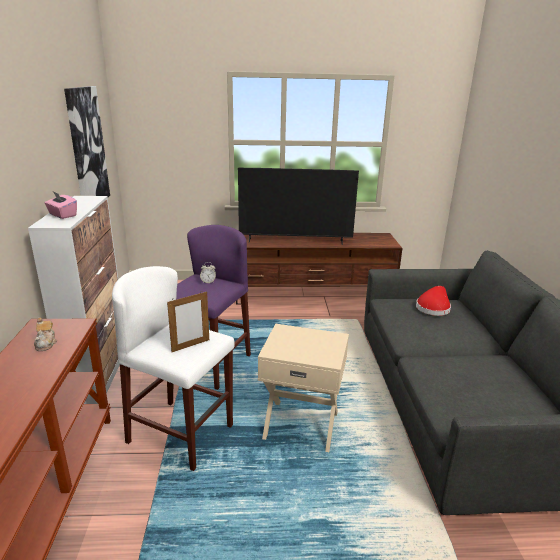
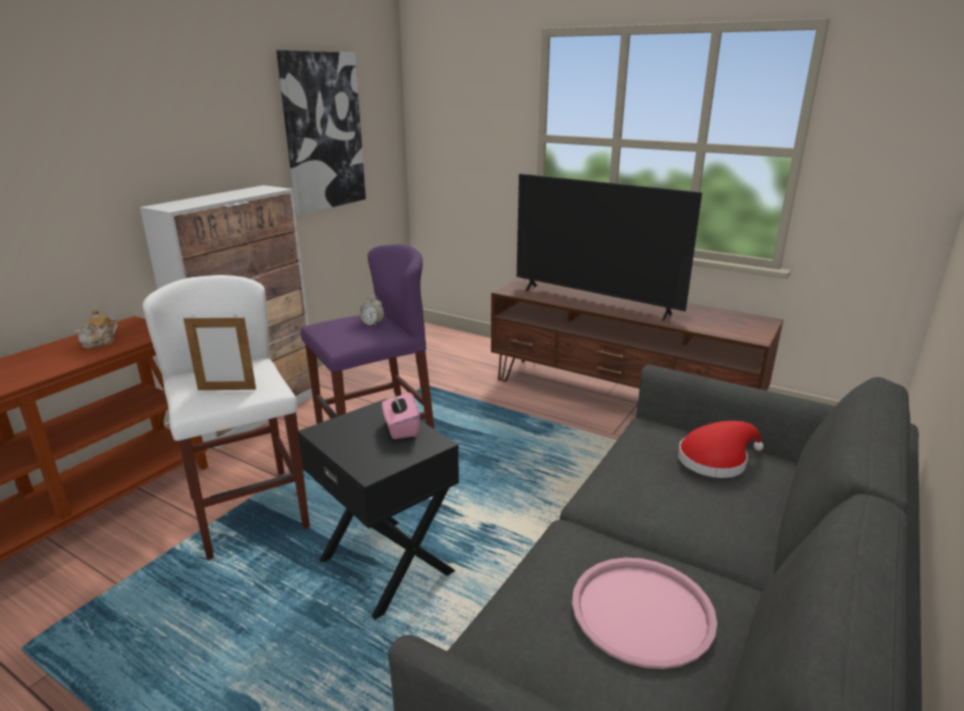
camera: 35 degrees right, 0 degrees up
(62, 215) = (197, 200): pink tissue box -> pink tissue box (401, 428)
(301, 424) = (388, 566): beige side table -> black side table
(487, 377) = (642, 611): none -> pink tray

